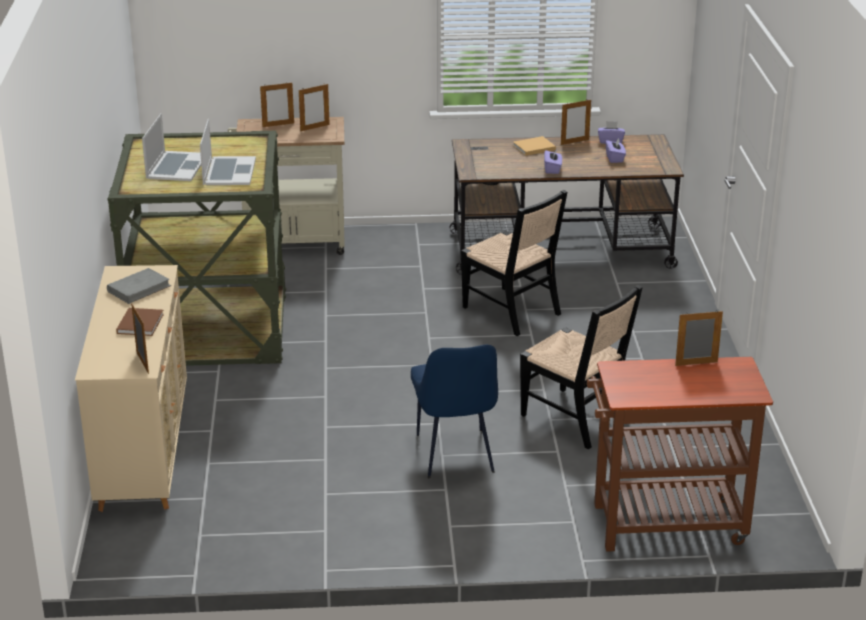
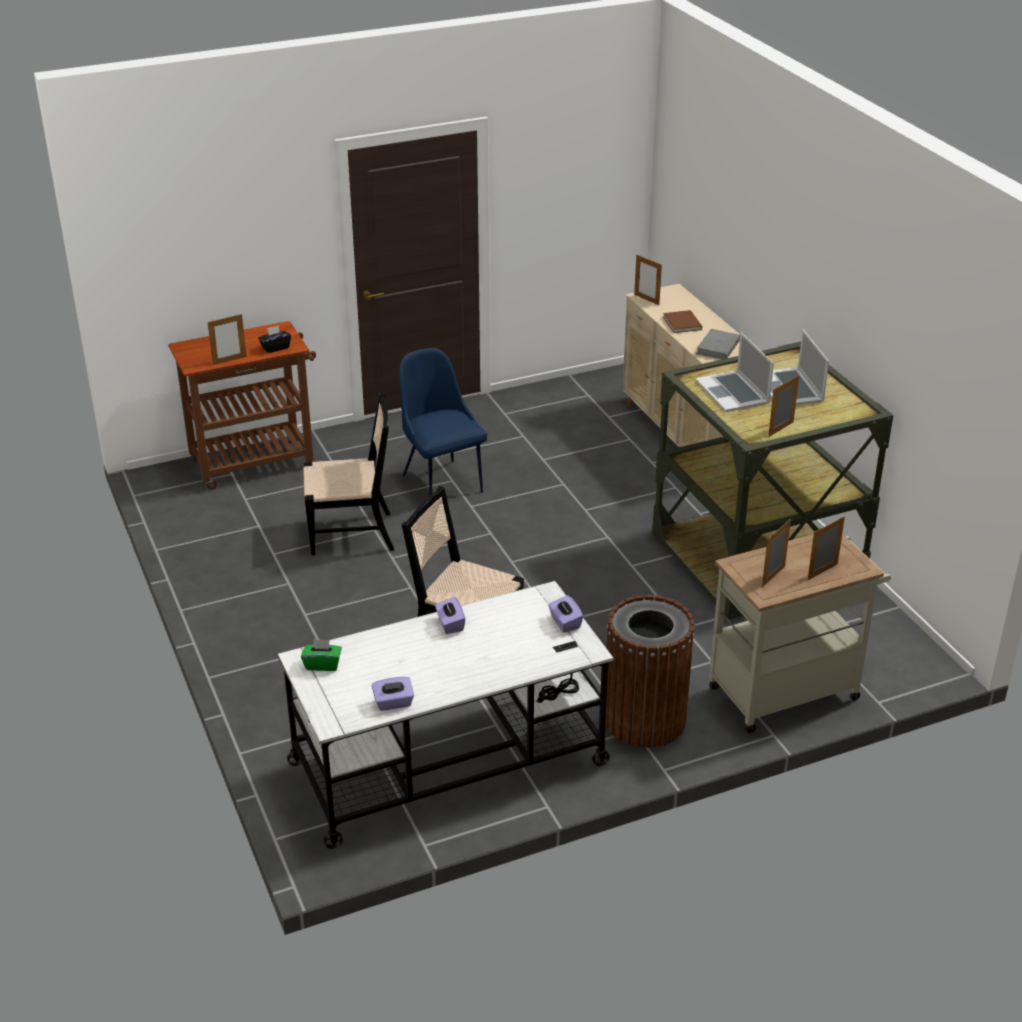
camera: 160 degrees right, 5 degrees up
(406, 248) = (644, 719): none -> brown trash can
(533, 148) = (495, 663): beige book -> none
(560, 250) = (449, 763): brown desk -> white desk
(574, 142) = (443, 689): picture frame -> picture frame (781, 429)
(575, 418) = (352, 534): chair -> chair turned 150 degrees clockwise
(615, 158) = (376, 665): purple tissue box -> purple tissue box (565, 623)
(637, 370) = (275, 348): none -> black tissue box
(652, 164) = (322, 664): none -> green tissue box

